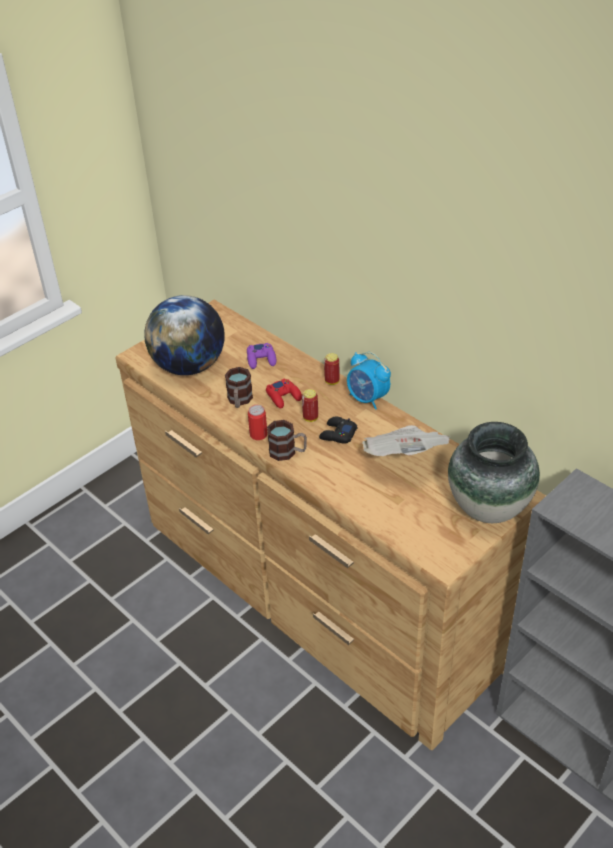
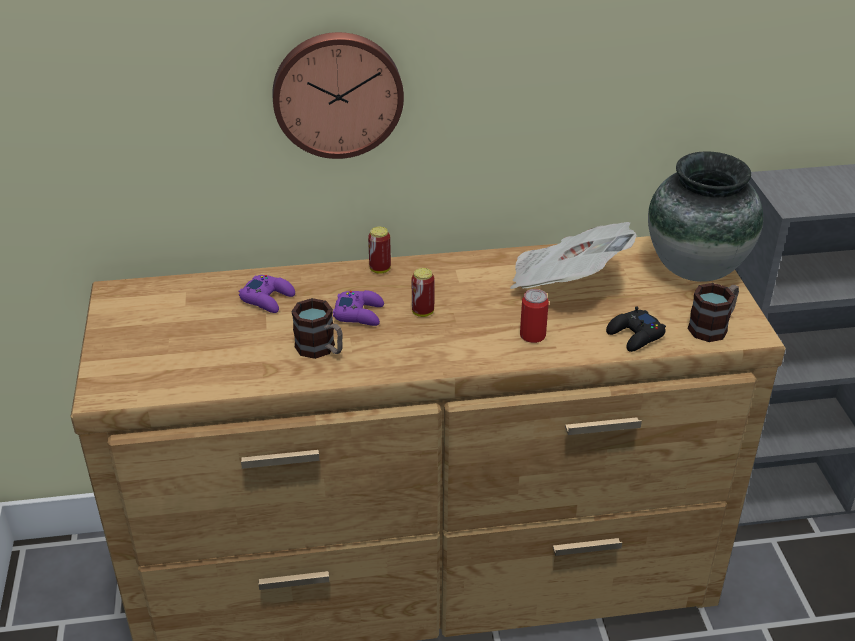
camera: 55 degrees left, 5 degrees down
(189, 366) = (196, 359): globe -> none
(258, 434) = (403, 362): can -> can (532, 335)
(284, 396) = (359, 313): red game controller -> purple game controller
(288, 452) = (461, 355): mug -> mug (713, 326)
(331, 259) = (337, 93): none -> wall clock
(337, 434) = (474, 306): black game controller -> black game controller (635, 336)
(367, 399) = (442, 261): alarm clock -> none

